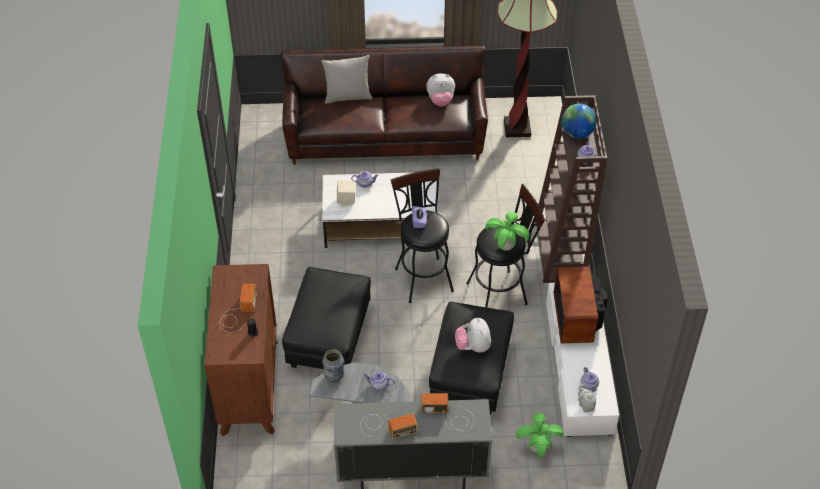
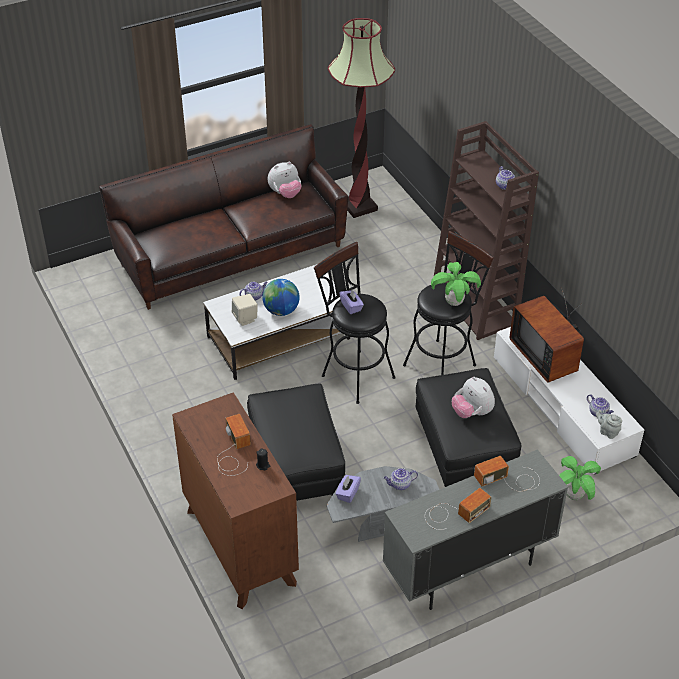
camera: 25 degrees left, 5 degrees down
(334, 377) = (347, 493): vase -> purple tissue box
(348, 97) = (185, 217): grey pillow -> none
(577, 133) = (480, 166): globe -> globe (281, 311)

